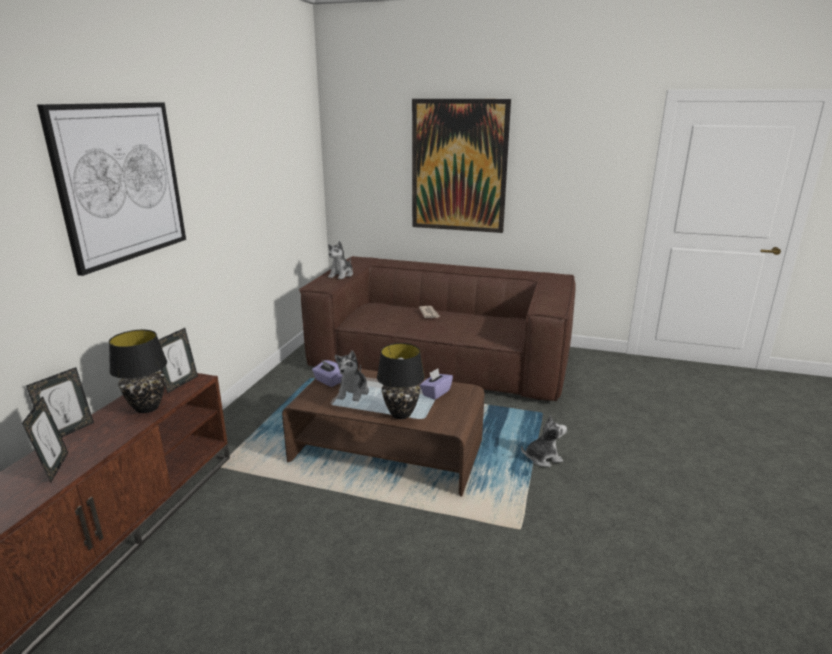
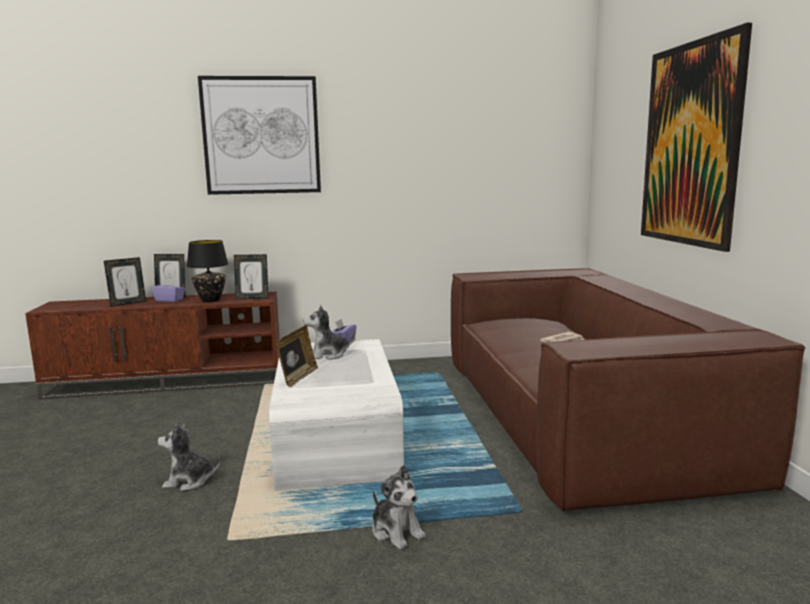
camera: 65 degrees right, 10 degrees down
(341, 275) = (518, 274): plush toy -> plush toy (189, 481)
(387, 451) = (336, 436): brown coffee table -> white coffee table
(400, 414) = (298, 378): black table lamp -> picture frame
(436, 393) = (359, 382): purple tissue box -> purple tissue box (169, 300)

